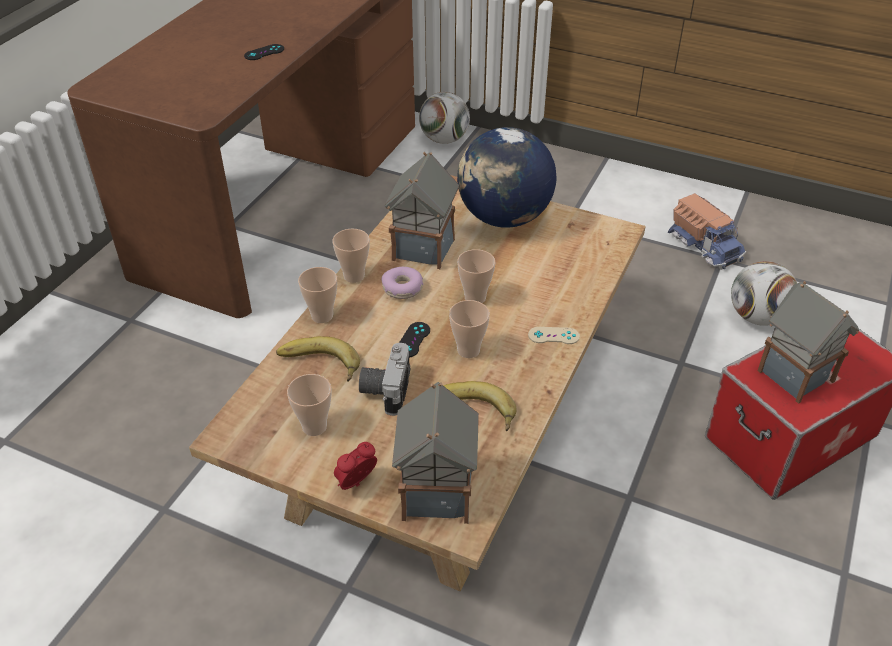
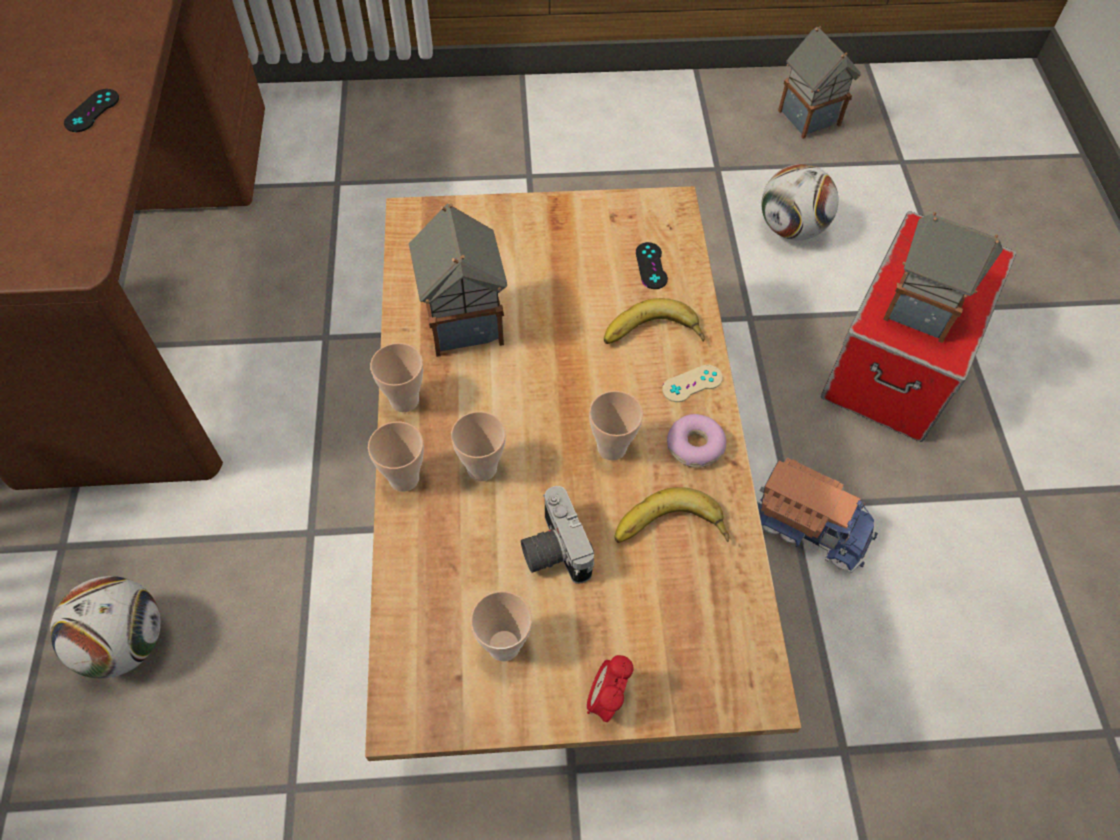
camera: 30 degrees left, 15 degrees up
(318, 365) = (449, 554): banana -> banana (652, 336)
(402, 288) = (477, 393): donut -> donut (695, 446)
(413, 340) = (539, 462): black game controller -> black game controller (651, 266)
(436, 492) = (702, 661): toy house -> toy house (808, 117)
(444, 139) = (313, 114): football -> football (125, 642)
(475, 298) = (571, 369): cup -> cup (482, 468)
(504, 218) = (531, 237): globe -> none
(705, 245) = (692, 156): toy truck -> toy truck (811, 524)

